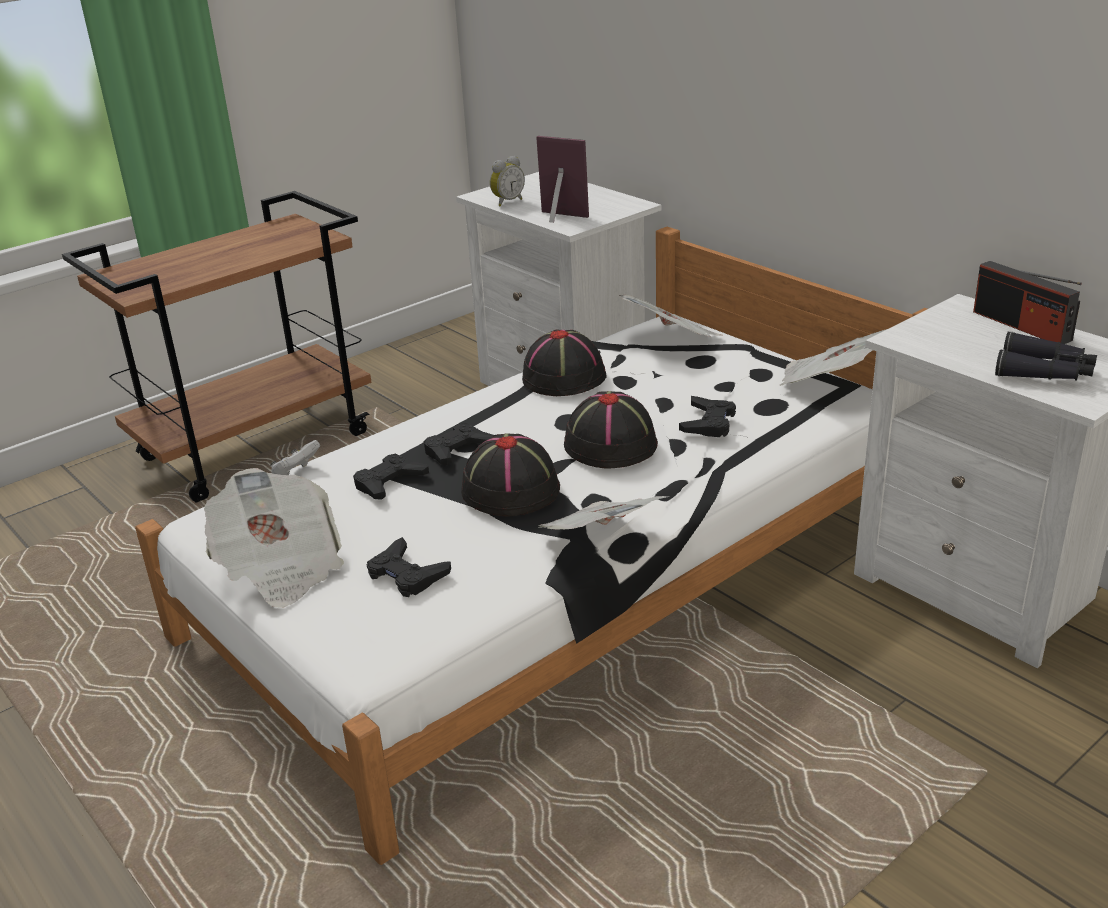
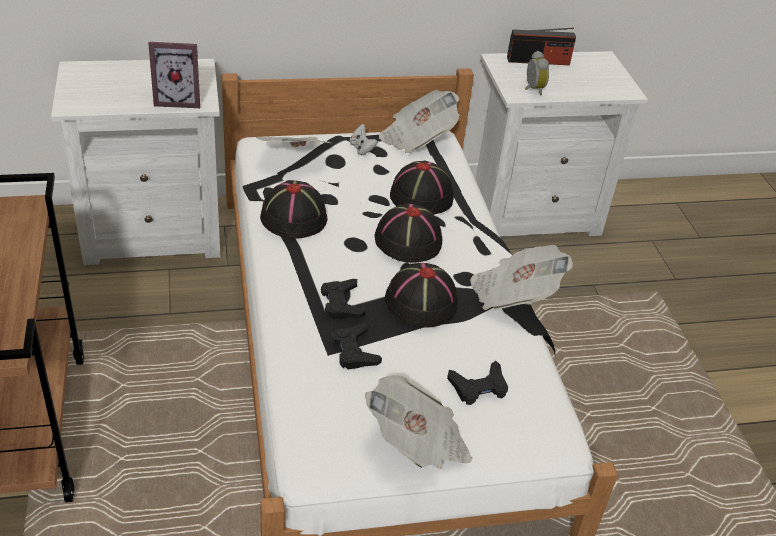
camera: 65 degrees left, 10 degrees up
(296, 473) = (289, 391): white game controller -> white game controller (362, 149)
(507, 202) = (106, 103): alarm clock -> alarm clock (532, 89)
(559, 218) = (178, 100): picture frame -> picture frame turned 150 degrees counterclockwise
(708, 423) = (422, 197): black game controller -> black hat
(1045, 372) = (592, 83): black binoculars -> none

